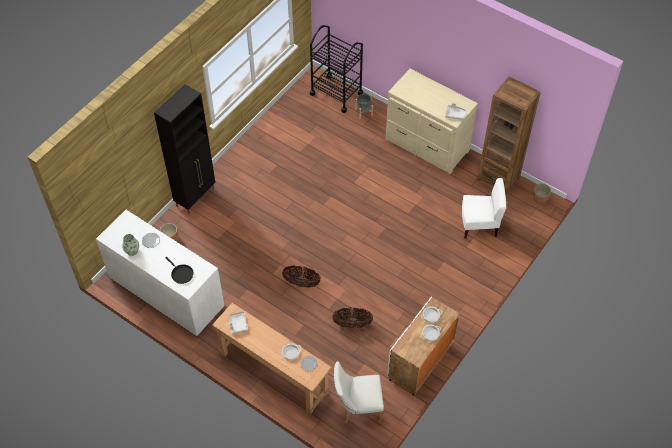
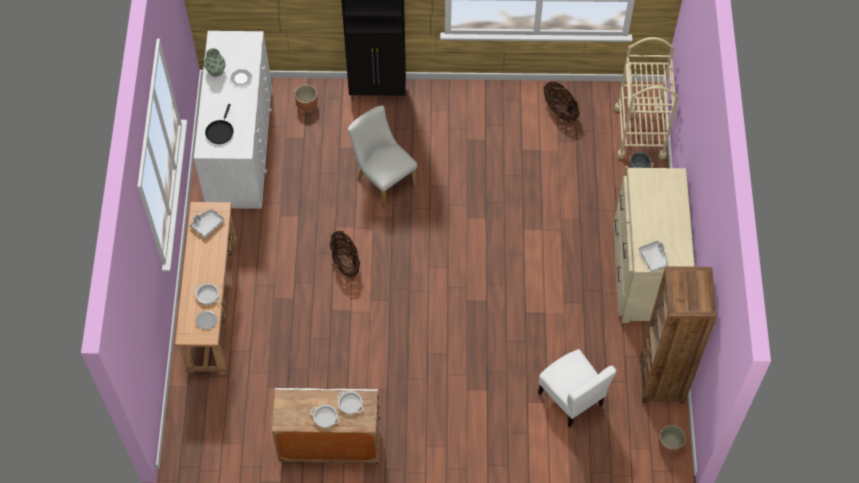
camera: 55 degrees right, 5 degrees up
(336, 93) = (640, 132): black cart -> beige cart
(352, 324) = (329, 345): basket -> basket (560, 110)
(357, 407) = (227, 414): white chair -> white chair (383, 179)

